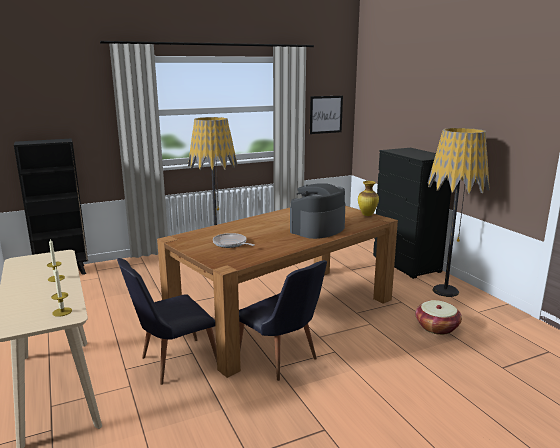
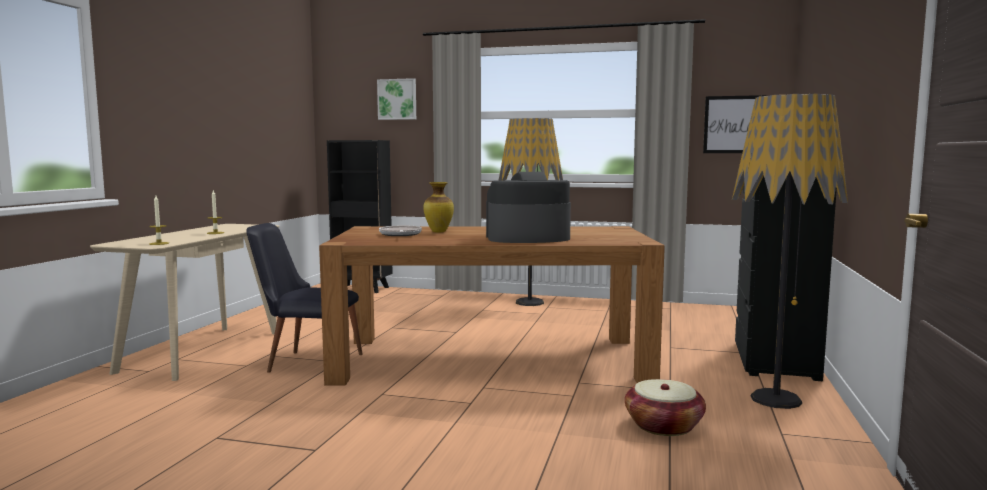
camera: 40 degrees right, 10 degrees down
(73, 100) = (397, 99): none -> picture
(281, 360) = (400, 391): black chair -> none
(366, 215) = (635, 238): vase -> vase (438, 232)

